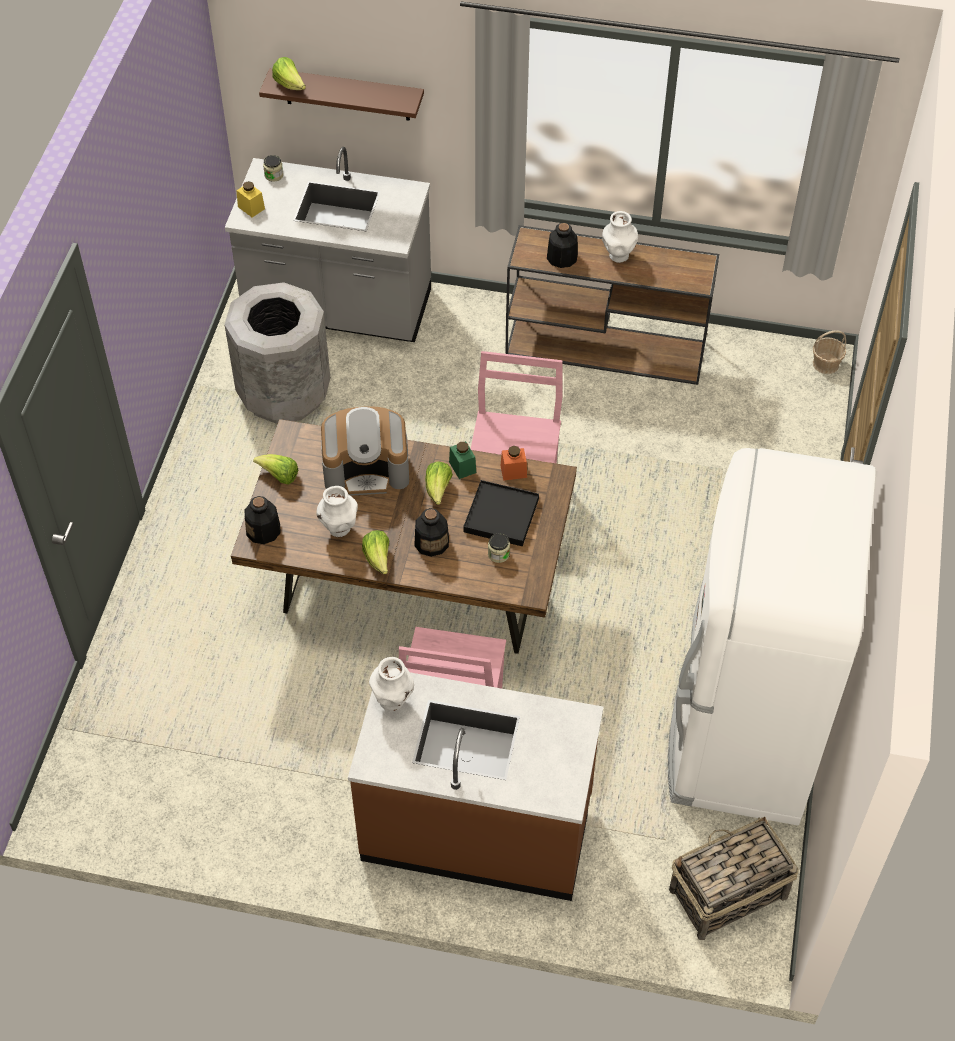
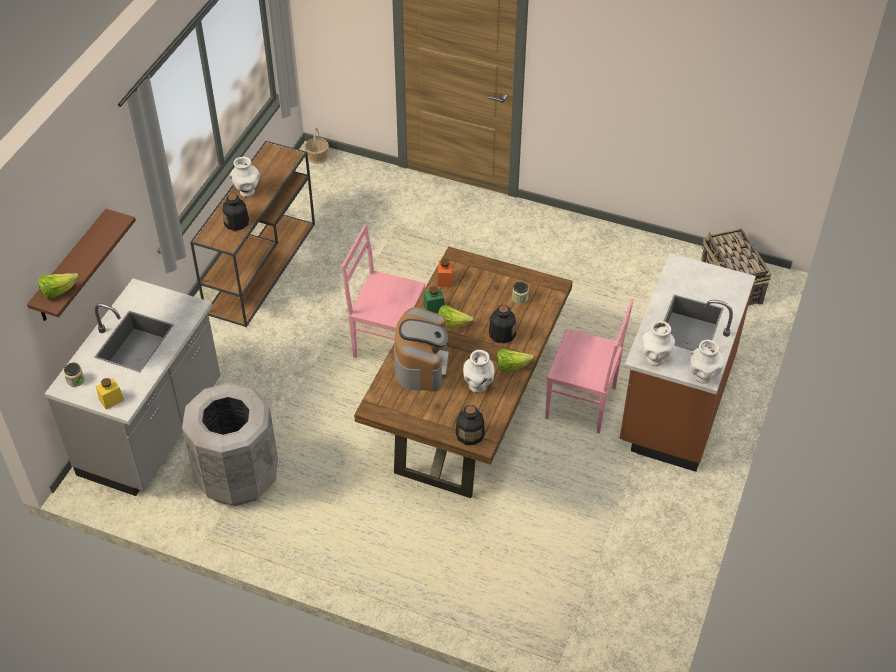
camera: 80 degrees left, 5 degrees down
(279, 476) = (416, 419): lettuce -> none
(369, 759) = (703, 377): none -> white vase
(501, 515) = (484, 292): black tray -> none
(740, 733) = (615, 257): white fridge -> none

